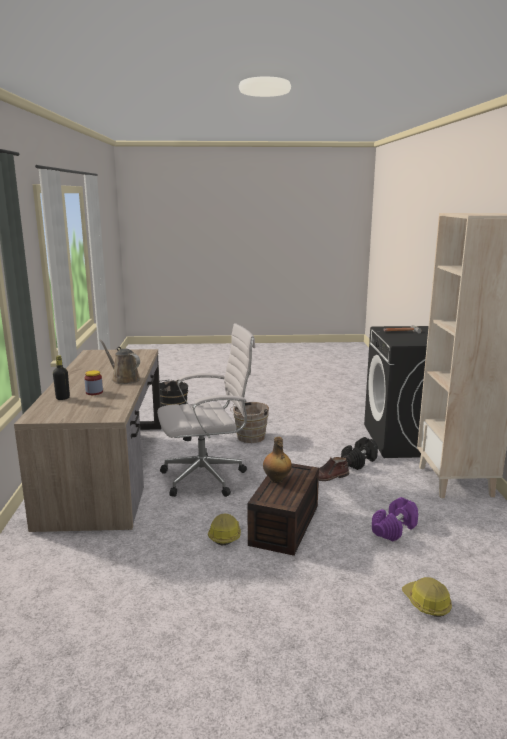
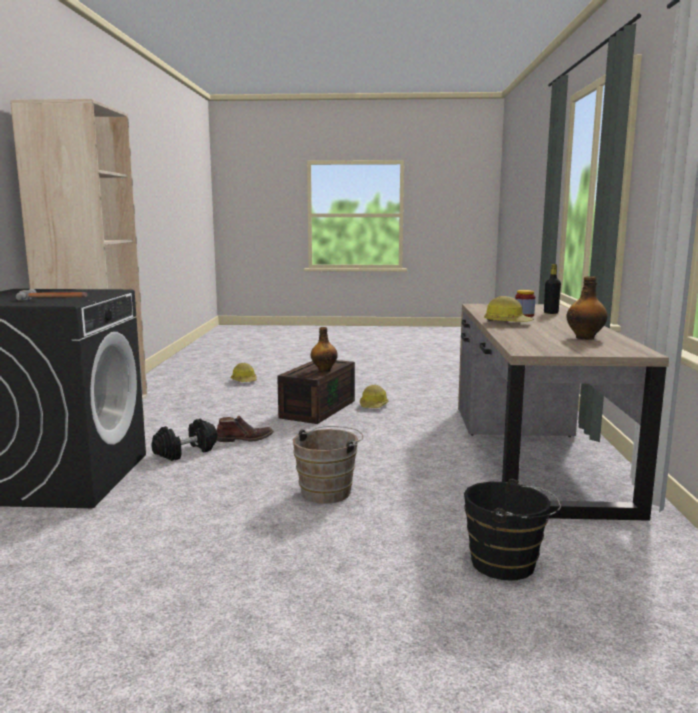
camera: 175 degrees left, 5 degrees down
(97, 363) = (585, 338): none -> bottle
(124, 379) = (507, 323): brown watering can -> hard hat
(207, 477) = (395, 442): white office chair -> none
(394, 529) = (222, 404): purple dumbbell -> none

